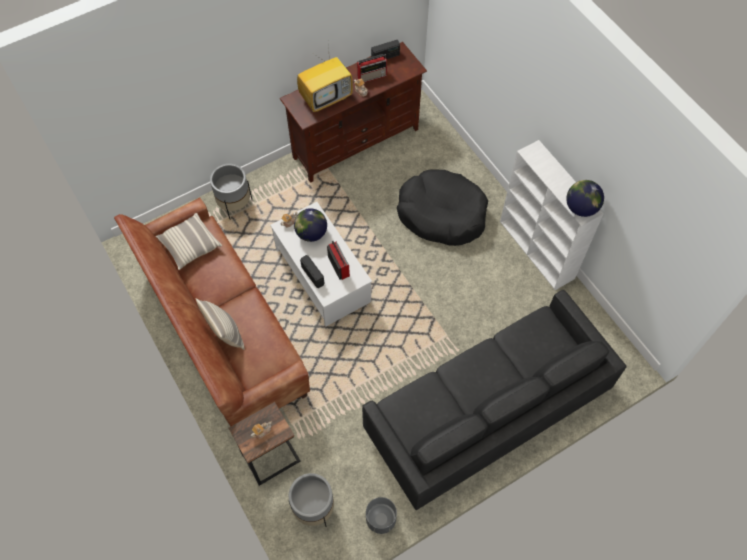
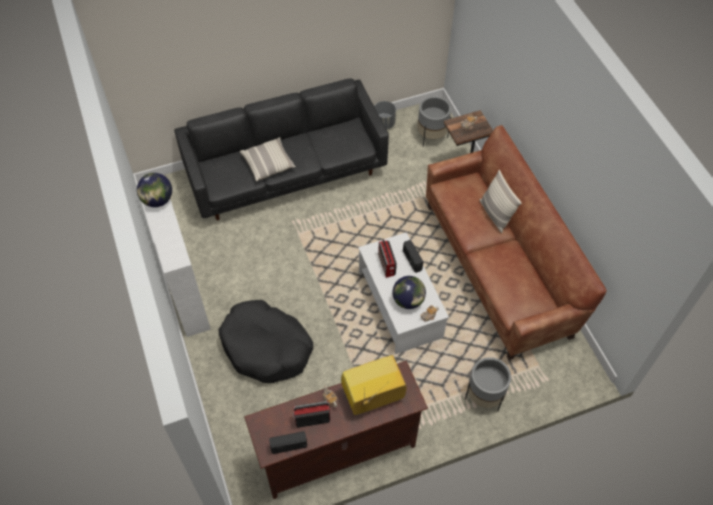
camera: 170 degrees left, 5 degrees down
(190, 246) = (529, 296): pillow -> pillow (268, 164)

